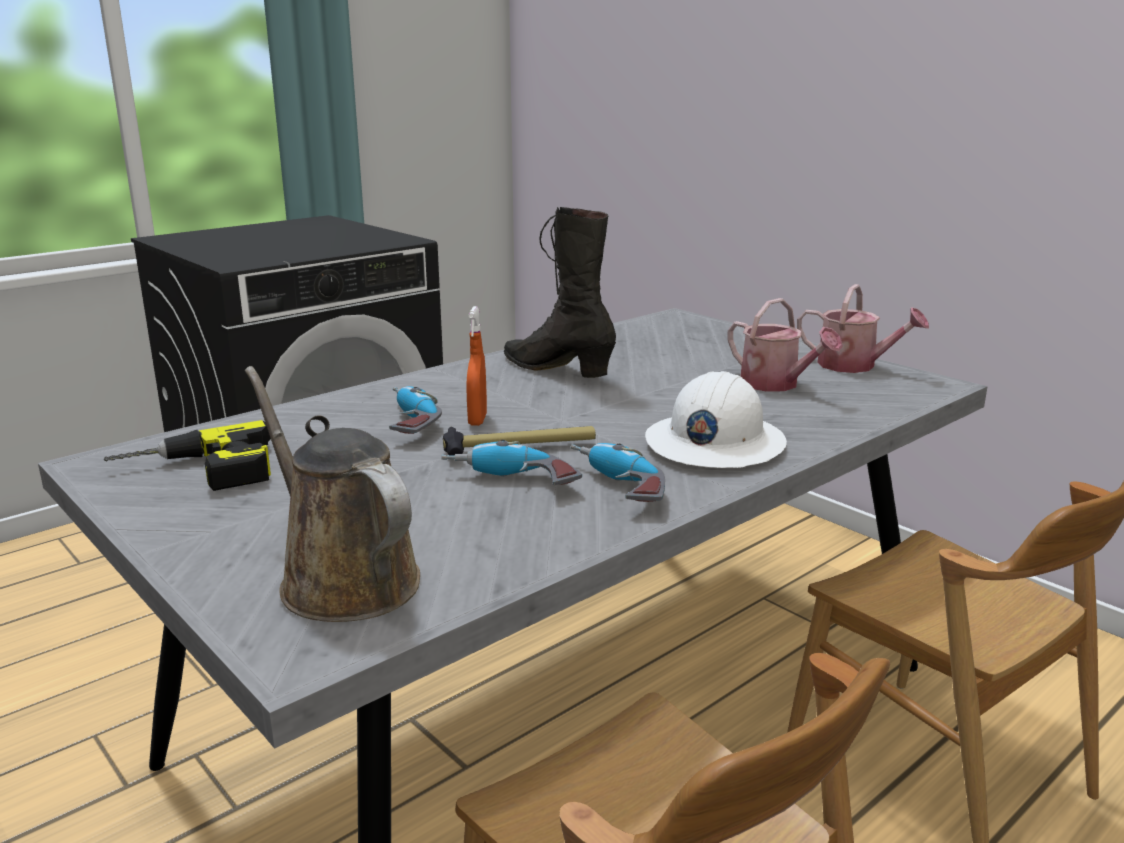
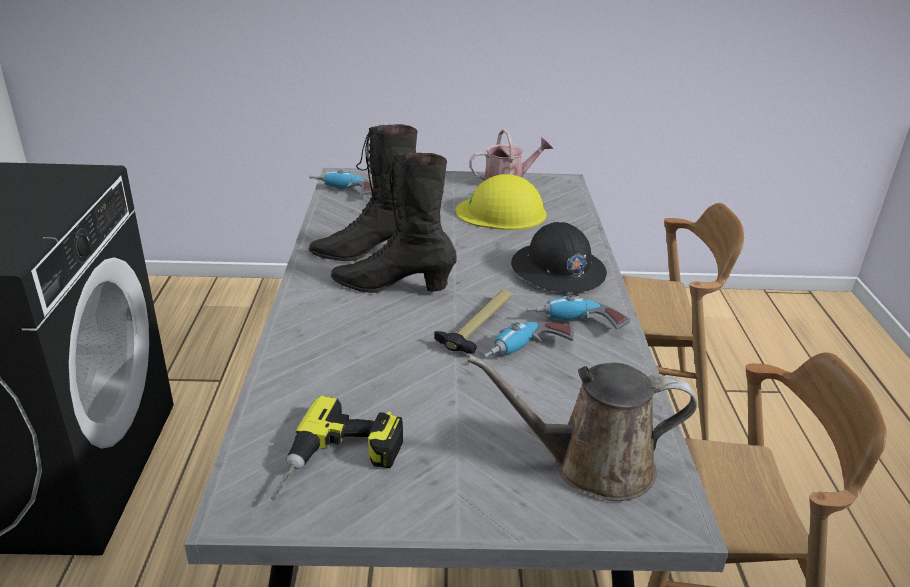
camera: 50 degrees left, 10 degrees up
(407, 423) = (377, 343): power drill -> power drill (343, 192)
(477, 420) = (411, 317): orange spray bottle -> none
(518, 396) = (393, 286): none -> black boot
(714, 444) = (557, 271): white hard hat -> black hard hat
(776, 384) = (501, 213): watering can -> yellow hard hat

